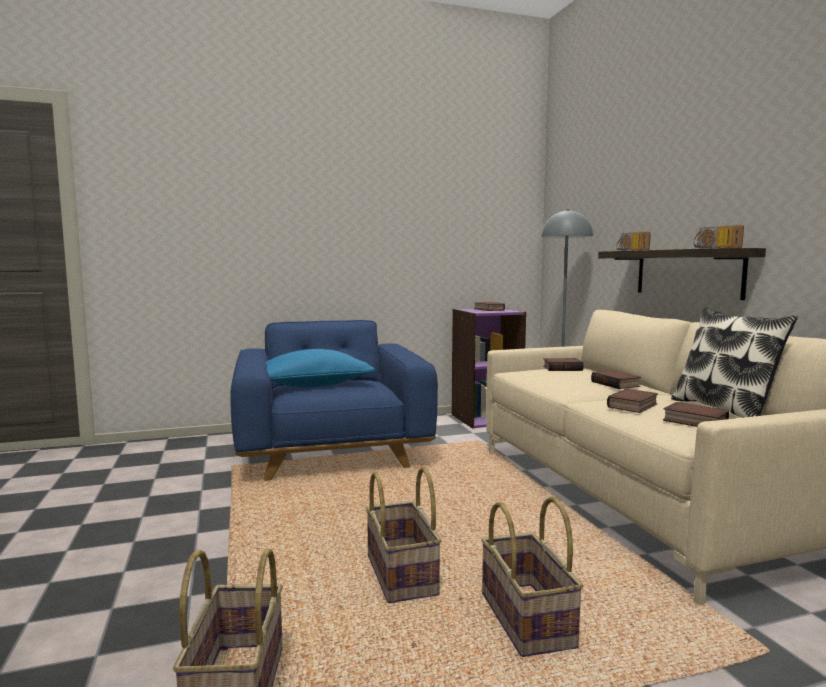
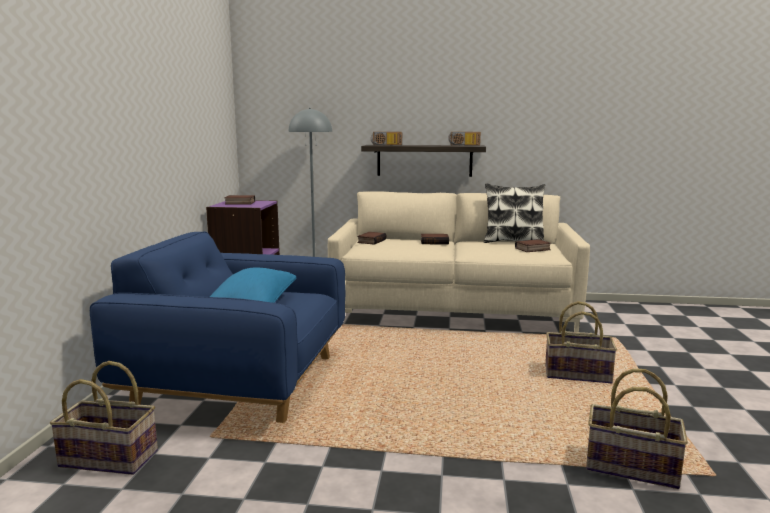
camera: 65 degrees left, 5 degrees up
(403, 575) = (513, 395): basket -> basket (110, 458)
(633, 406) = (493, 250): book -> none

